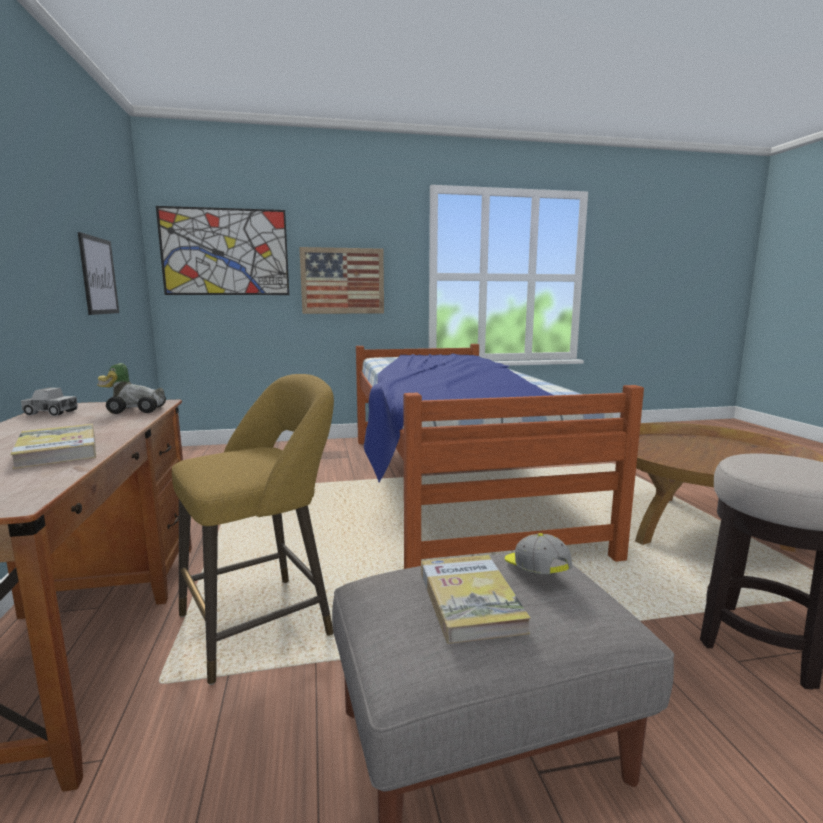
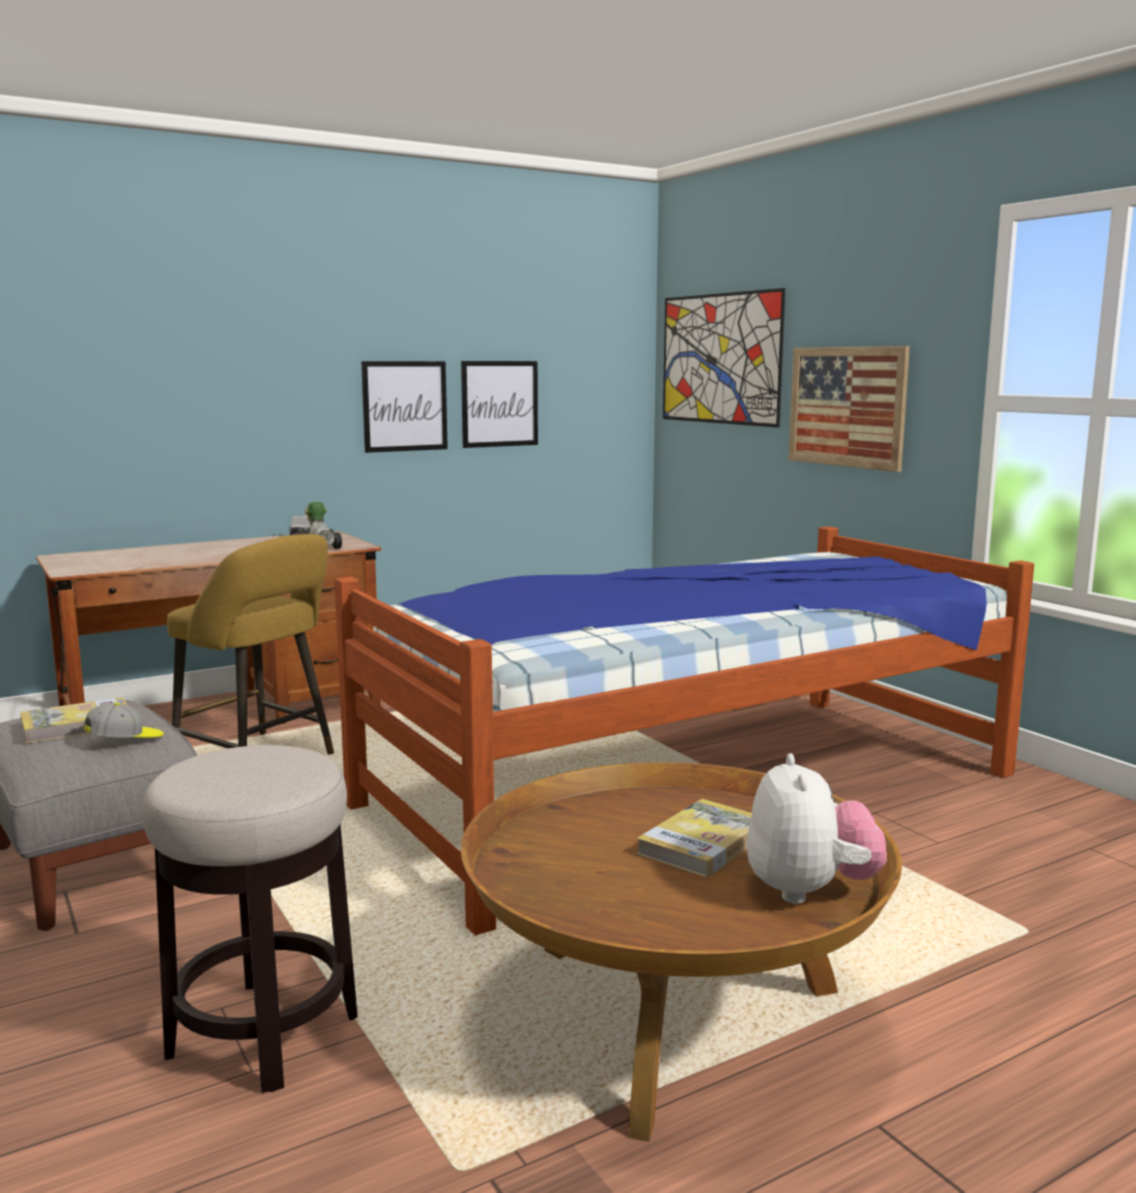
camera: 70 degrees right, 0 degrees up
(56, 271) = (405, 406): none -> picture
(58, 450) = (183, 557): book -> book (704, 843)
(725, 444) = (809, 891): none -> plush toy

